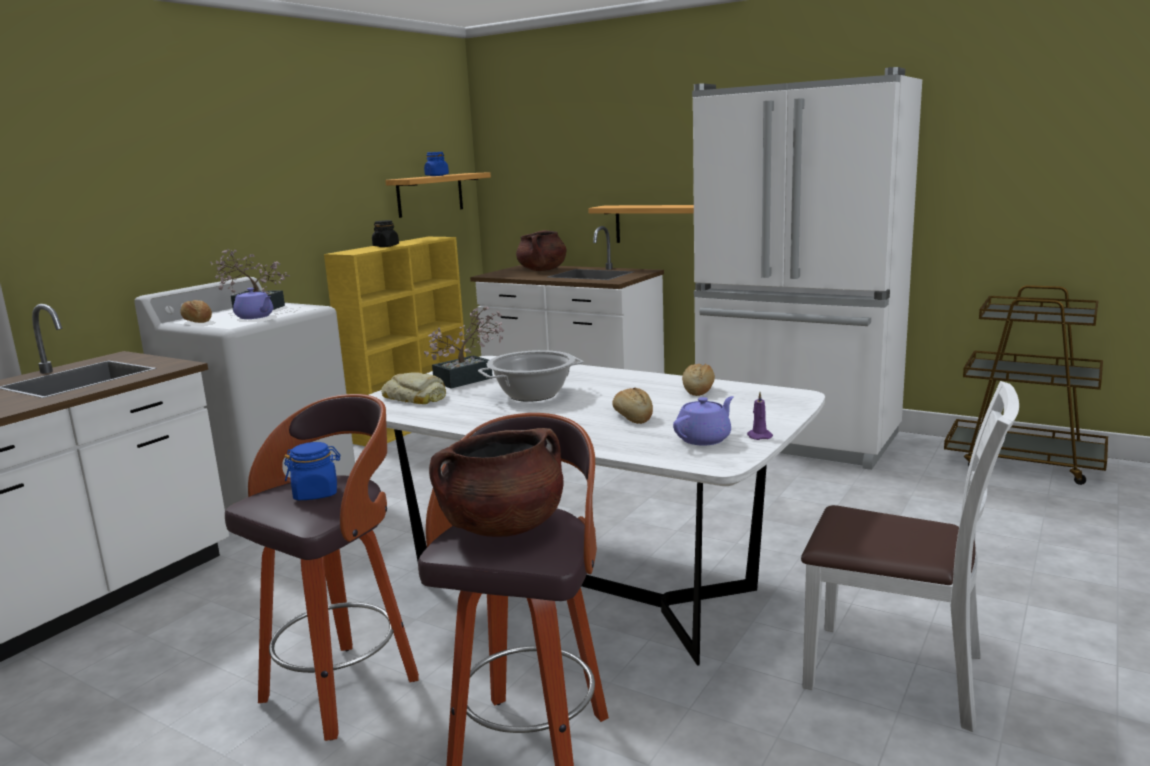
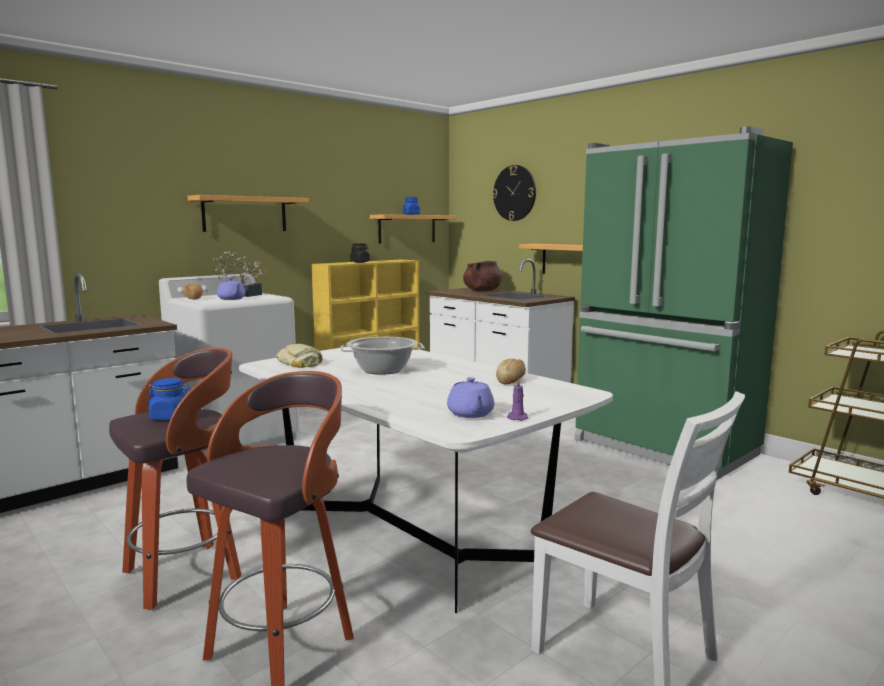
camera: 15 degrees right, 5 degrees down
(233, 193) = (245, 214): none -> shelf
(469, 379) = (352, 355): potted plant -> none
(503, 527) = (263, 457): brown cooking pot -> none
(571, 141) = (514, 193): none -> wall clock
(633, 417) = (435, 393): bread -> none
(704, 439) = (470, 414): purple teapot -> purple teapot turned 105 degrees clockwise
(797, 440) = (663, 448): white fridge -> green fridge

